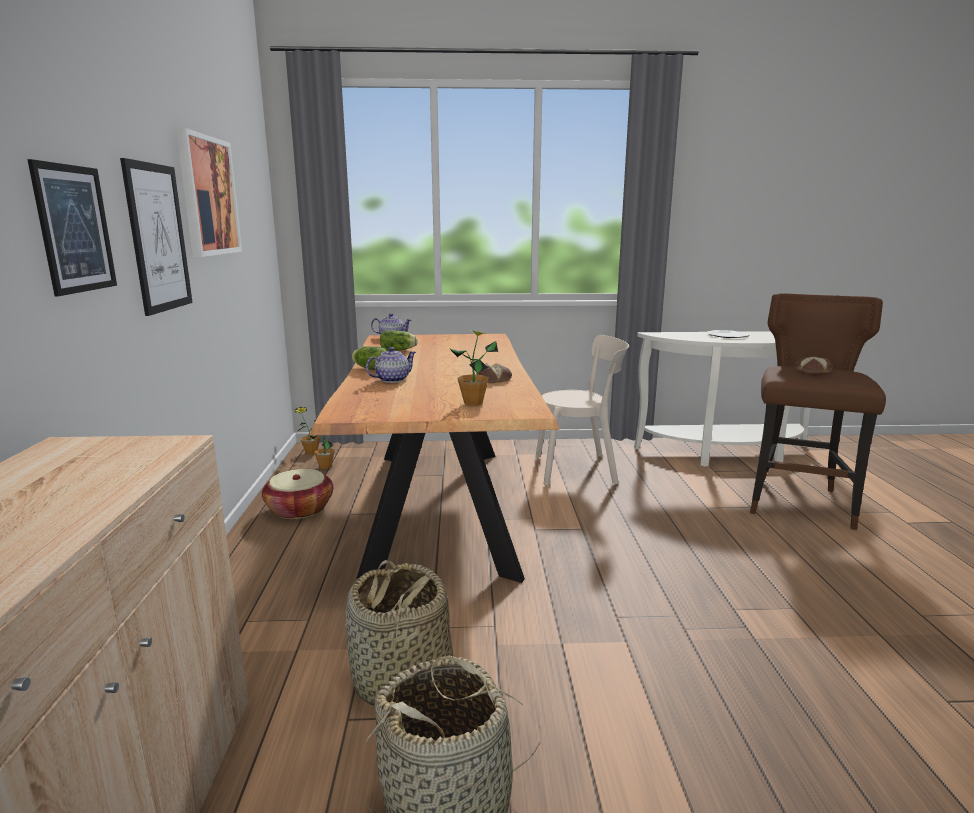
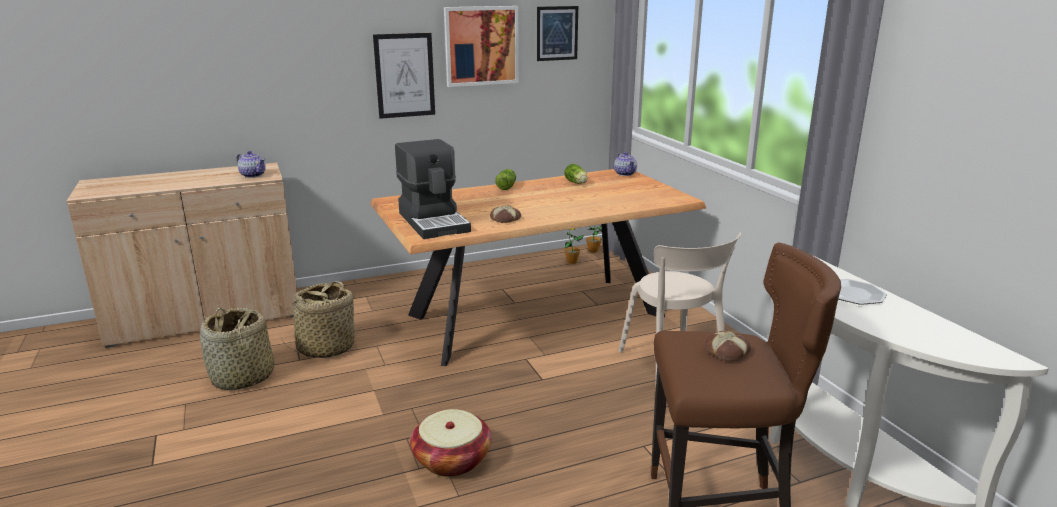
camera: 70 degrees right, 5 degrees up
(75, 229) = (324, 73): picture -> picture (557, 33)
(300, 509) = (497, 273): basket -> basket (452, 460)
(392, 379) = (480, 196): teapot -> teapot (253, 175)
(473, 403) = (434, 222): potted plant -> coffee machine

